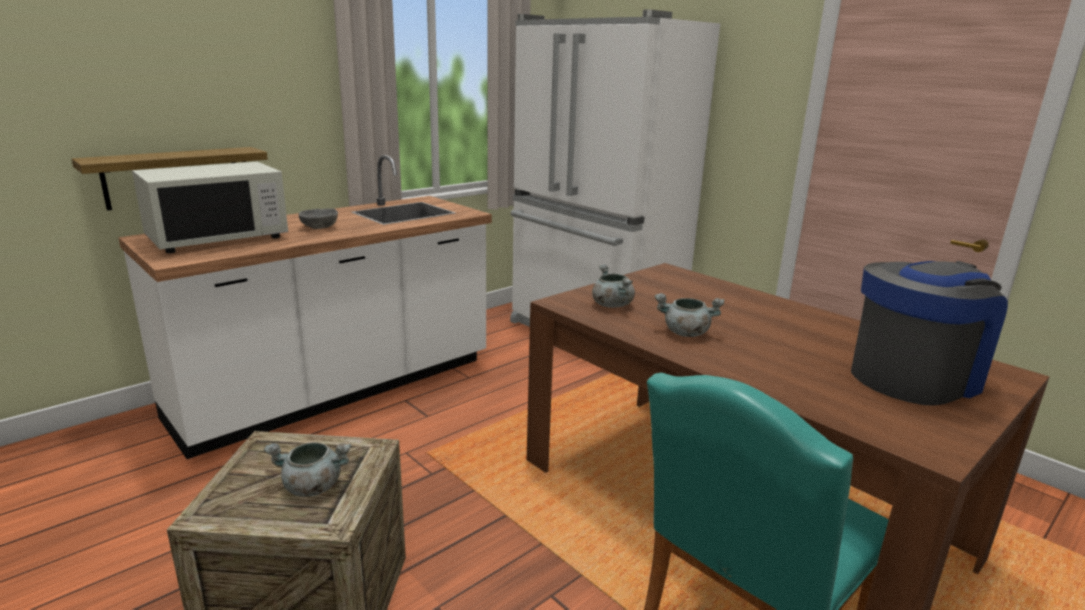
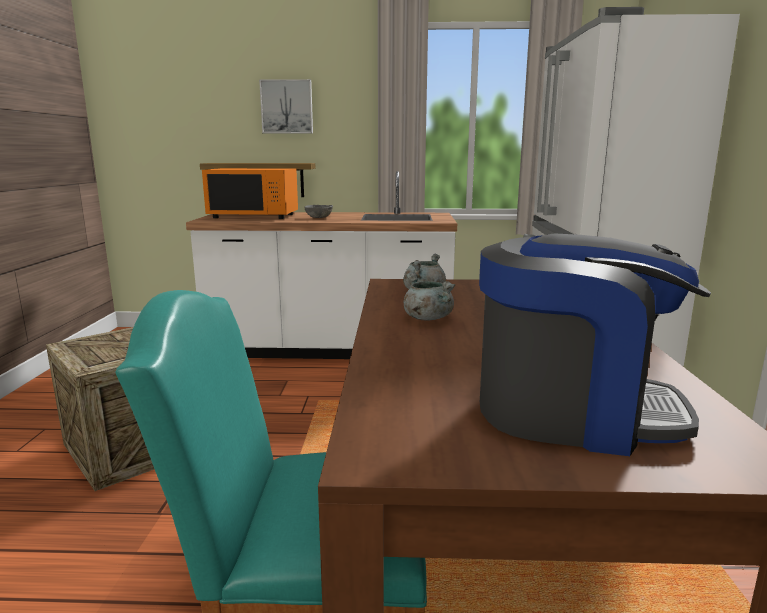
camera: 45 degrees right, 5 degrees down
(201, 67) = (287, 107): none -> picture
(218, 238) = (254, 216): white microwave -> orange microwave
(311, 487) = (119, 350): grey cooking pot -> none

